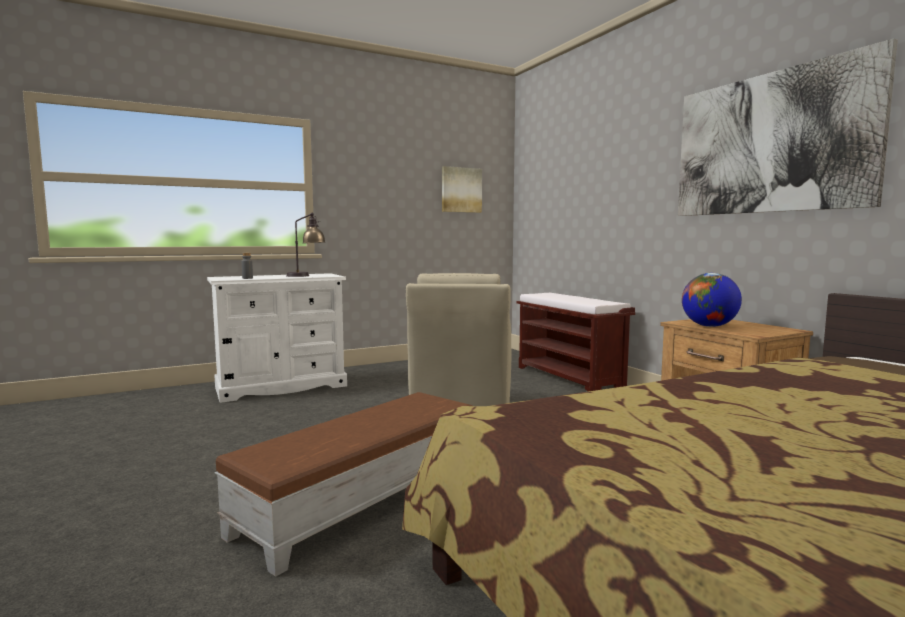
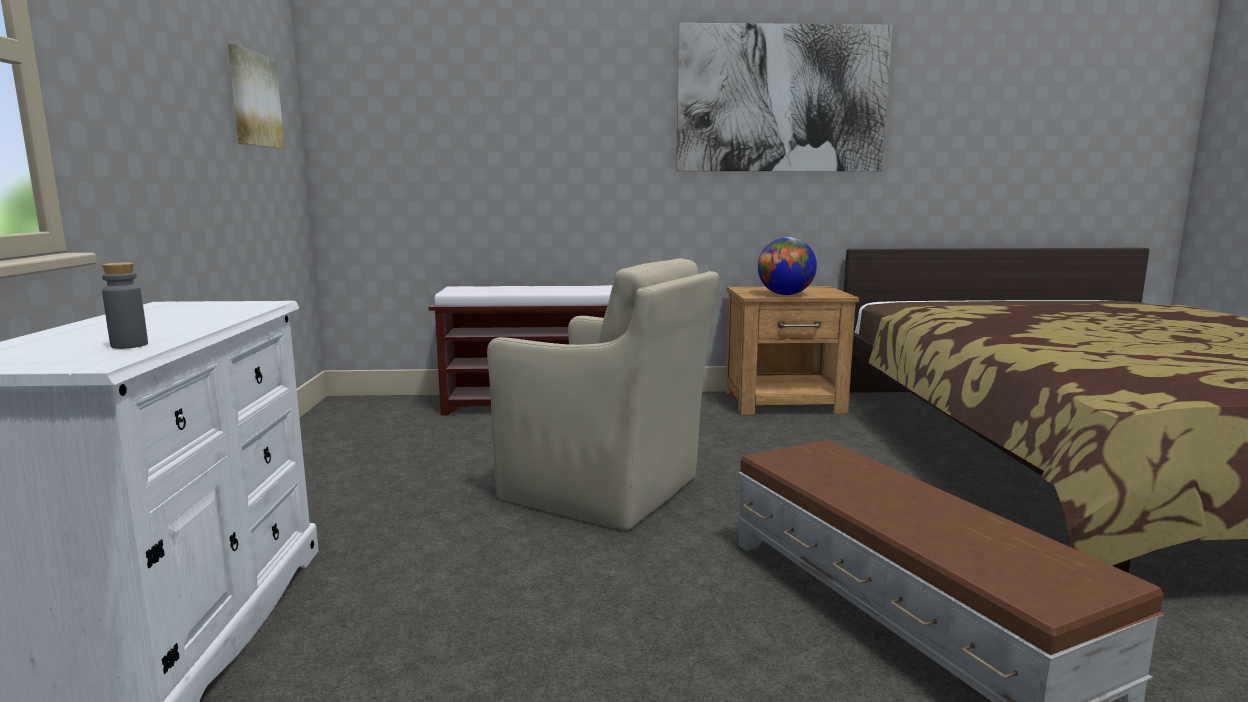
camera: 65 degrees left, 5 degrees up
(306, 276) = (198, 313): table lamp -> none

